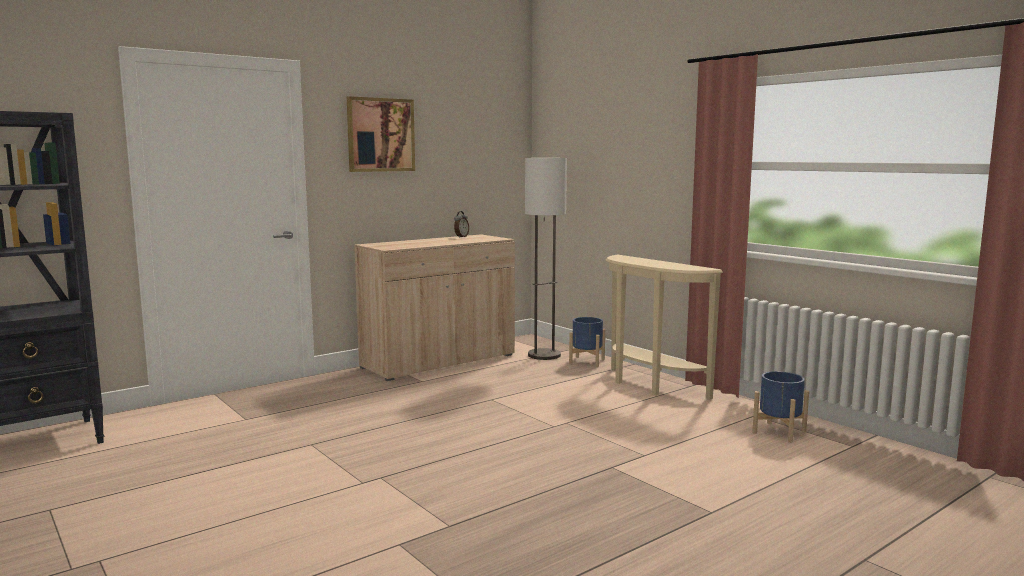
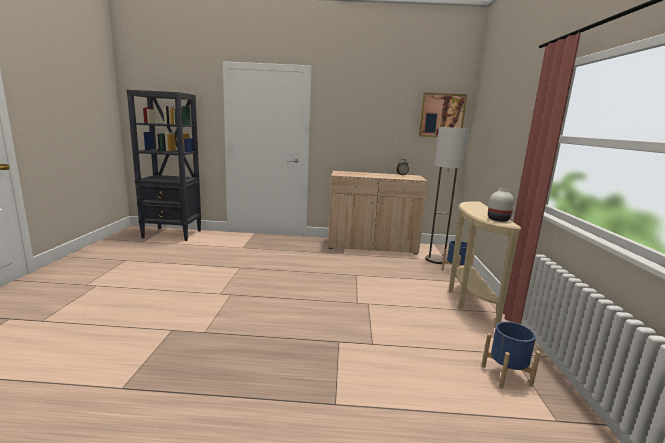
camera: 40 degrees right, 5 degrees up
(380, 135) = (357, 109): picture -> picture (442, 115)
(690, 267) = (498, 220): none -> white vase

